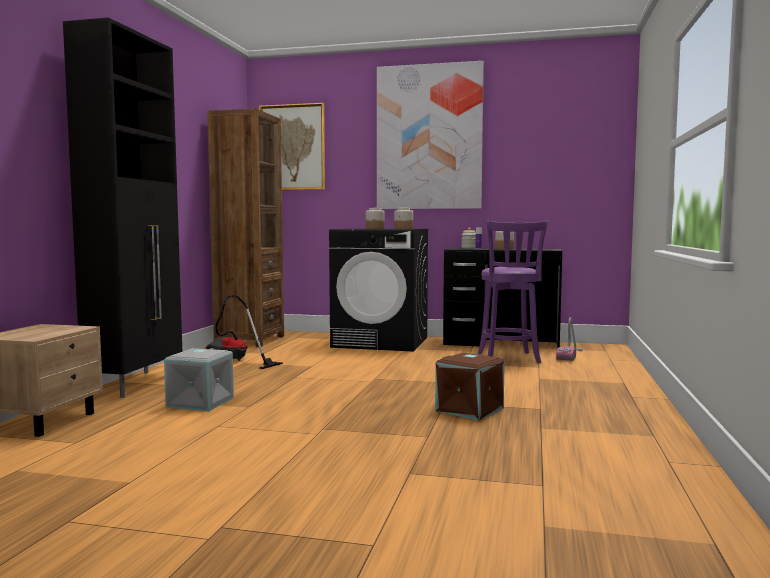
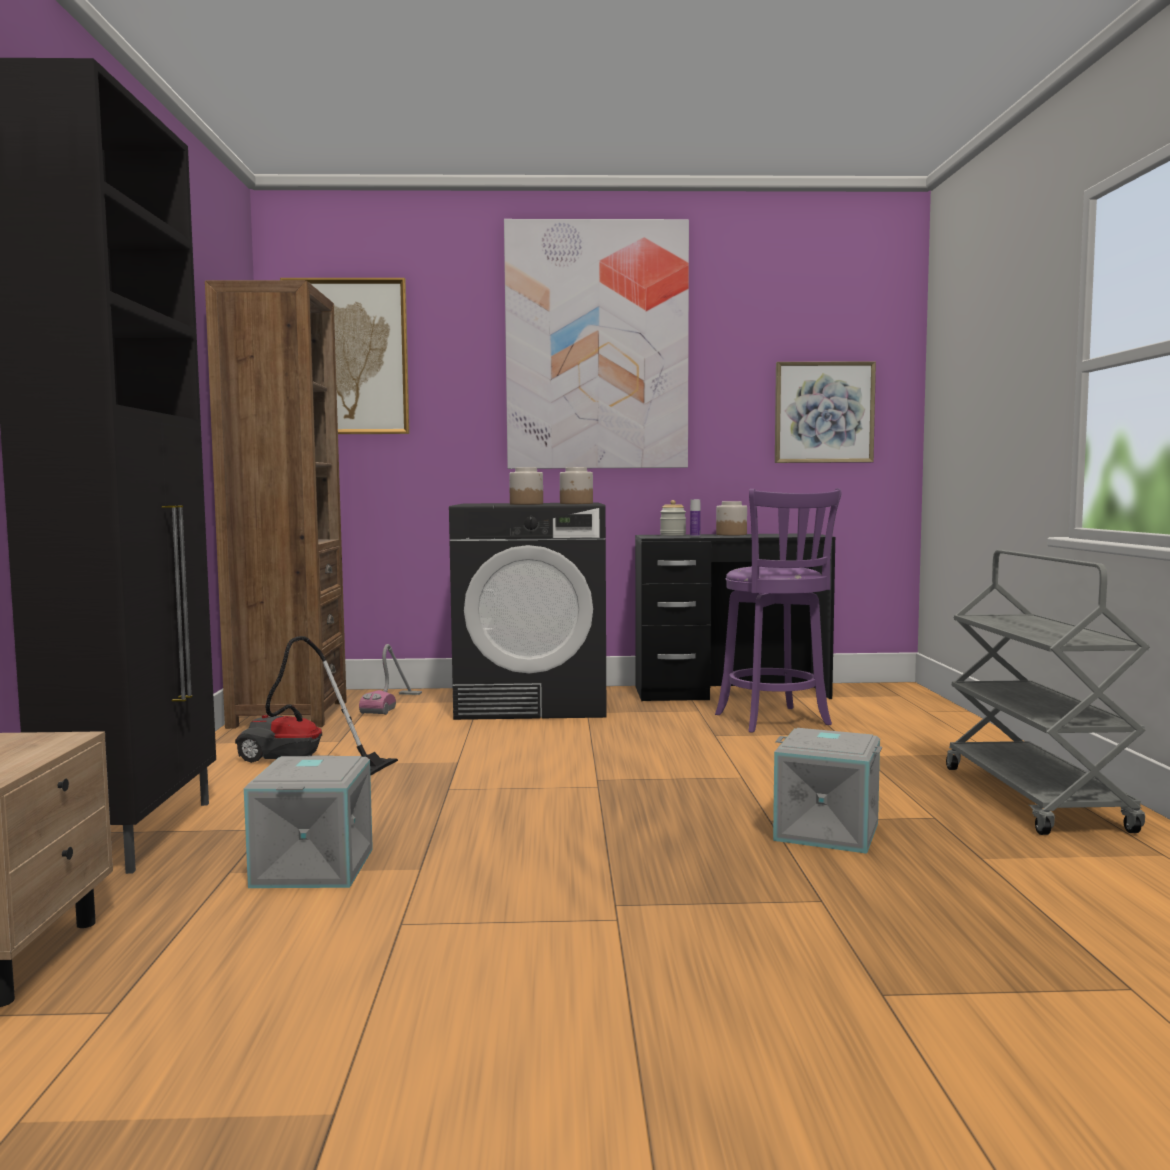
camera: 15 degrees left, 0 degrees up
(470, 409) = (828, 831): brown storage box -> grey storage box
(567, 174) = (824, 412): none -> picture
(570, 355) = (858, 707): vacuum cleaner -> vacuum cleaner (392, 703)
(614, 405) = (1036, 799): none -> grey cart

